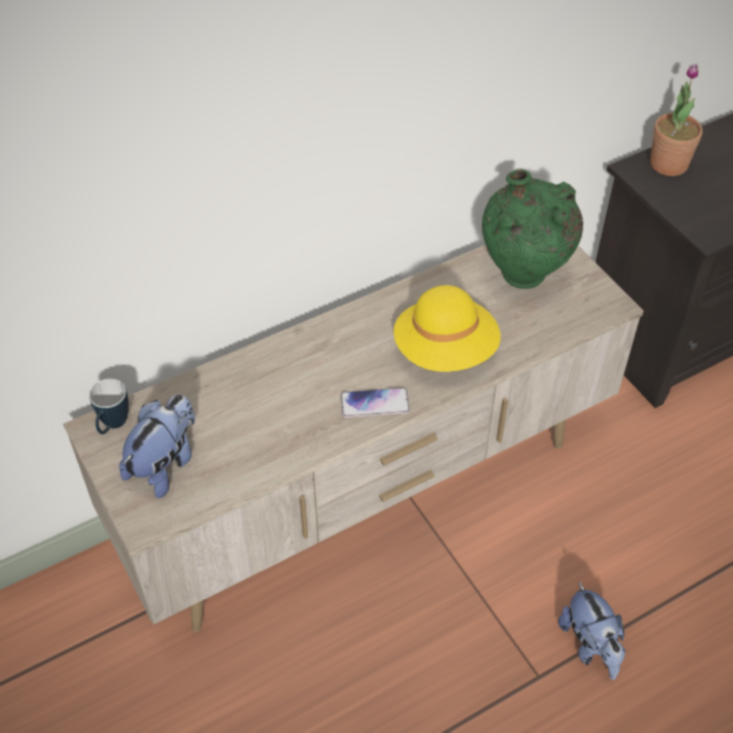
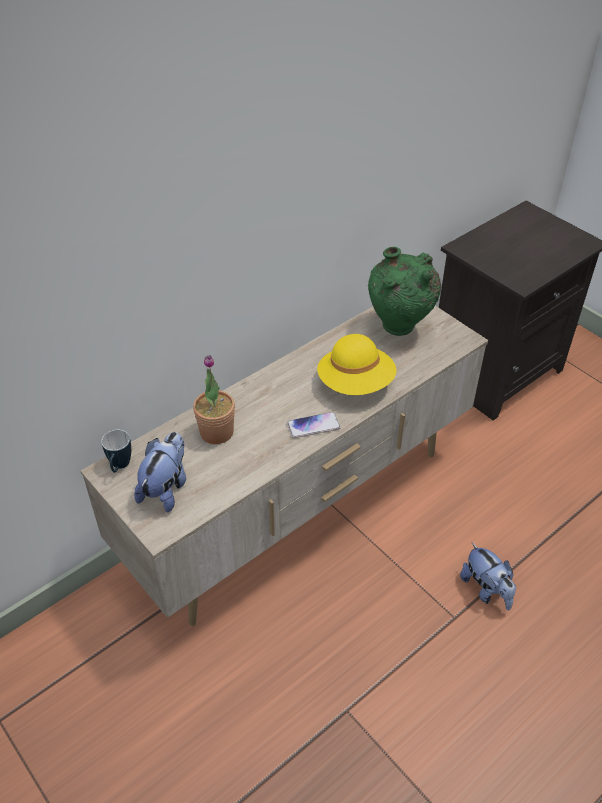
camera: 10 degrees left, 5 degrees down
(668, 164) = (483, 241): potted plant -> potted plant (216, 432)

